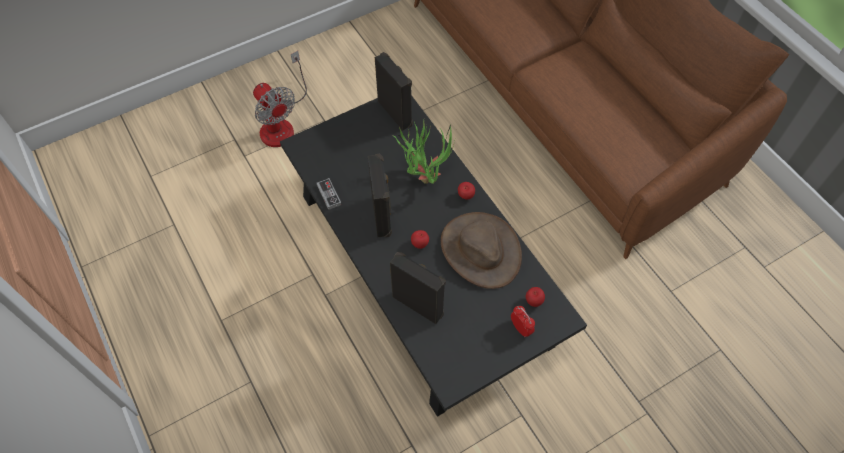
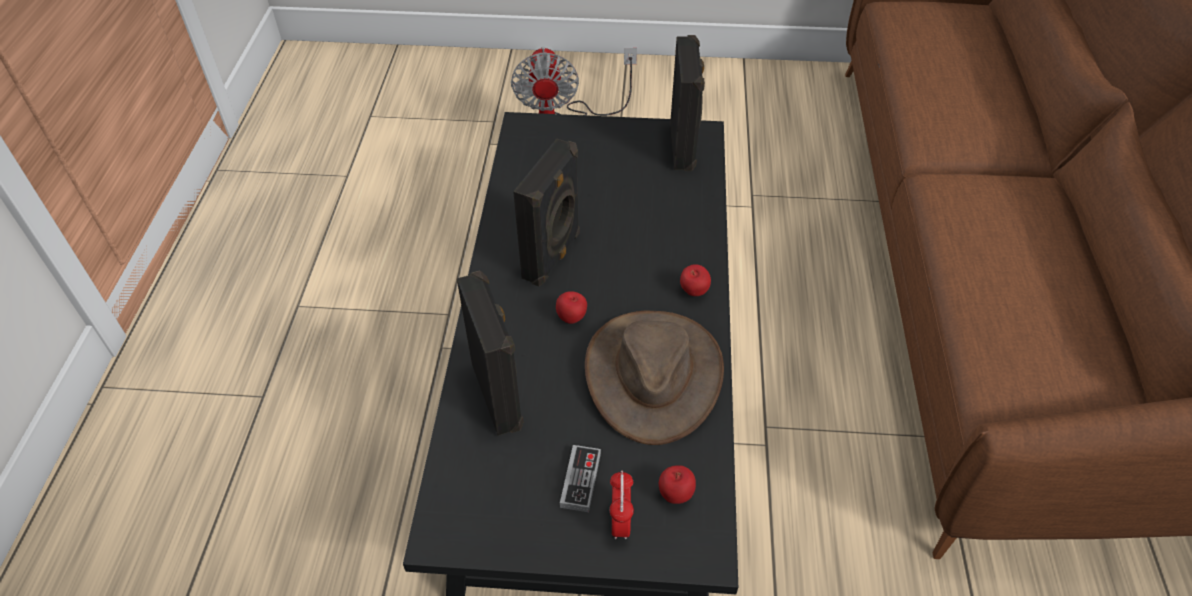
camera: 35 degrees right, 10 degrees down
(329, 195) = (507, 197): game controller -> game controller (580, 480)
(424, 174) = (657, 235): potted plant -> none

